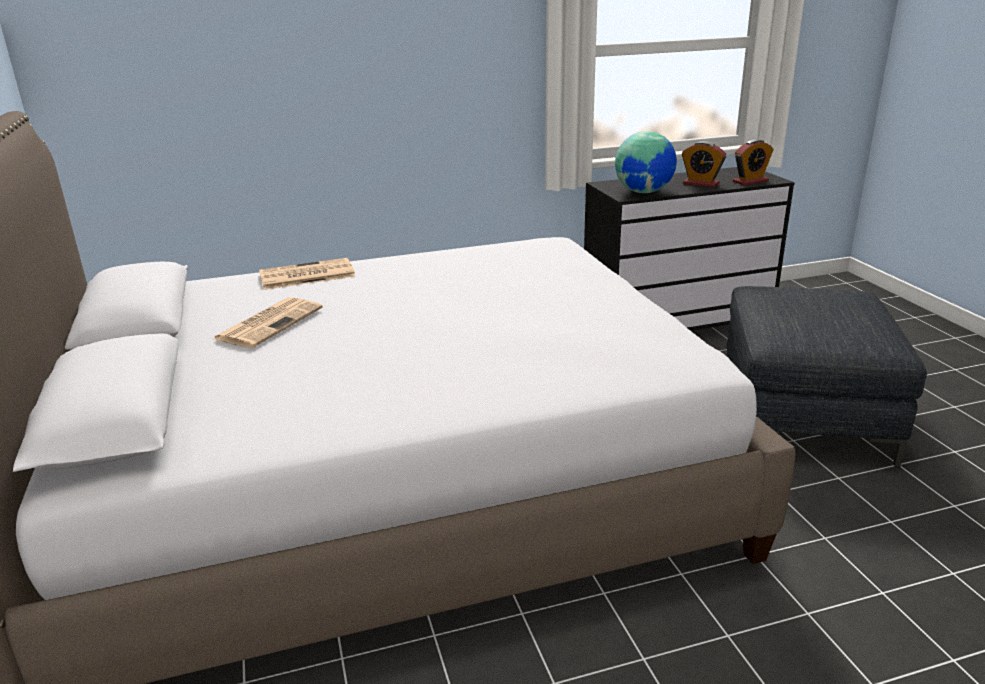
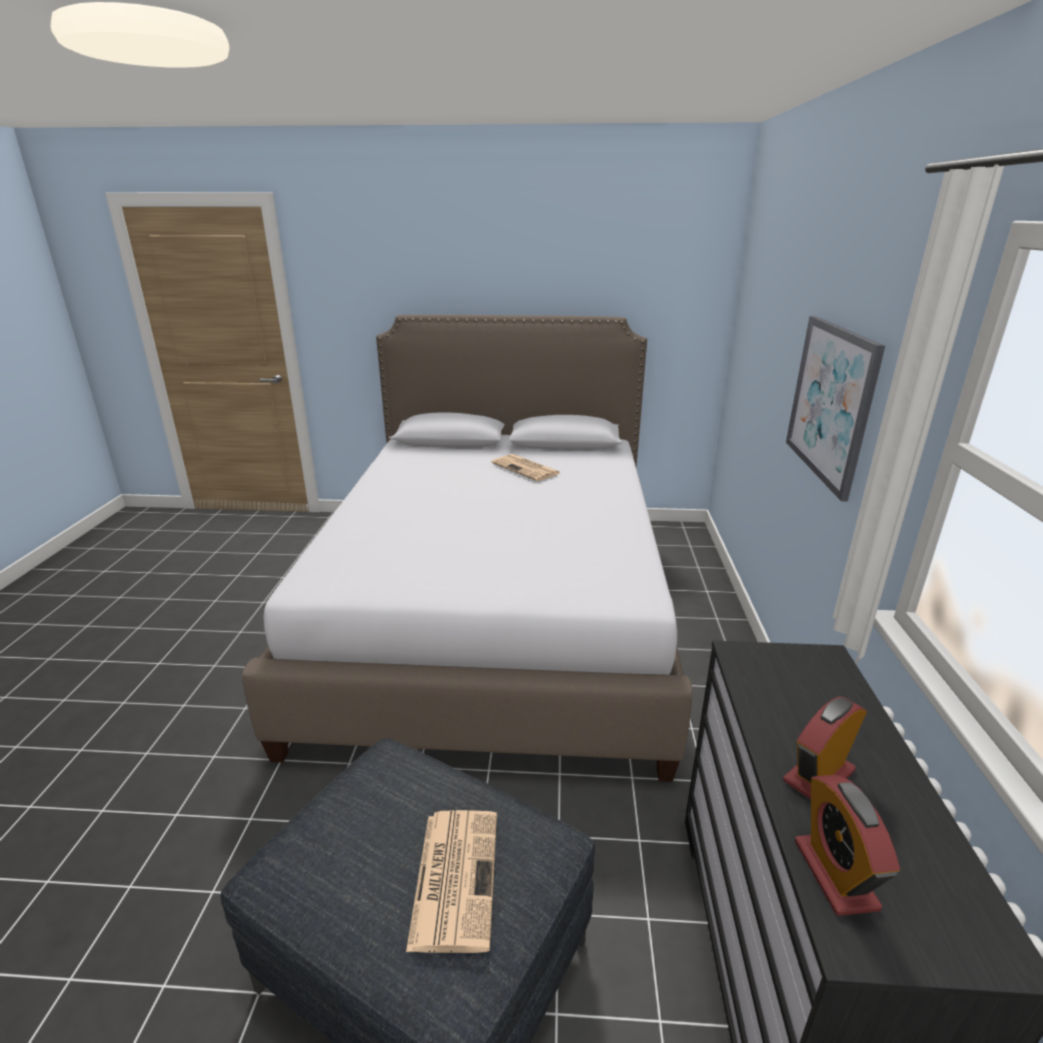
camera: 110 degrees right, 0 degrees up
(305, 275) = (608, 481): newspaper -> newspaper (455, 875)
(414, 83) = (830, 402): none -> picture
(644, 192) = (763, 680): globe -> none

